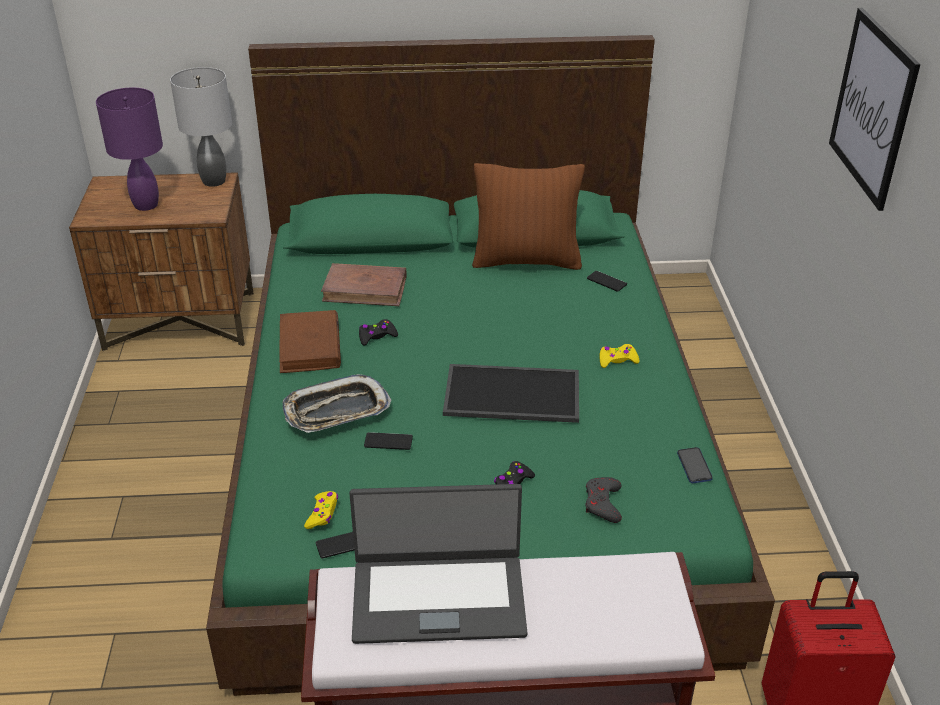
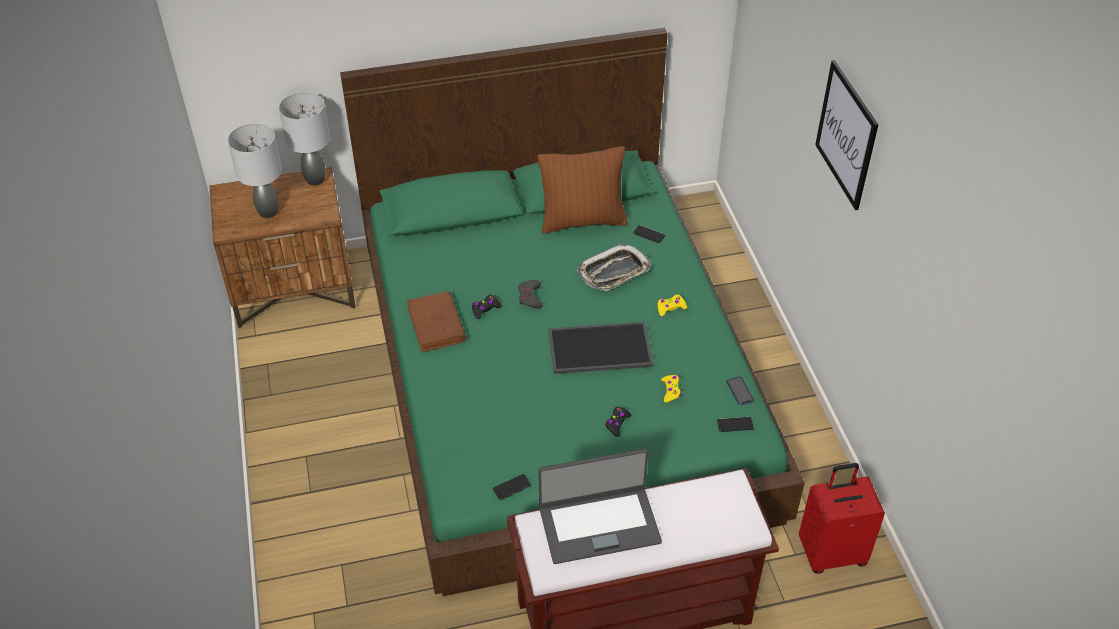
camera: 10 degrees left, 10 degrees up
(146, 204) = (268, 211): purple table lamp -> grey table lamp
(322, 514) = (491, 466): yellow game controller -> yellow game controller (671, 390)
(336, 411) = (475, 381): tray -> tray (614, 272)
(365, 289) = (463, 264): brown book -> none
(388, 442) = (521, 402): phone -> phone (735, 424)
(603, 503) = (682, 430): grey game controller -> grey game controller (530, 297)

